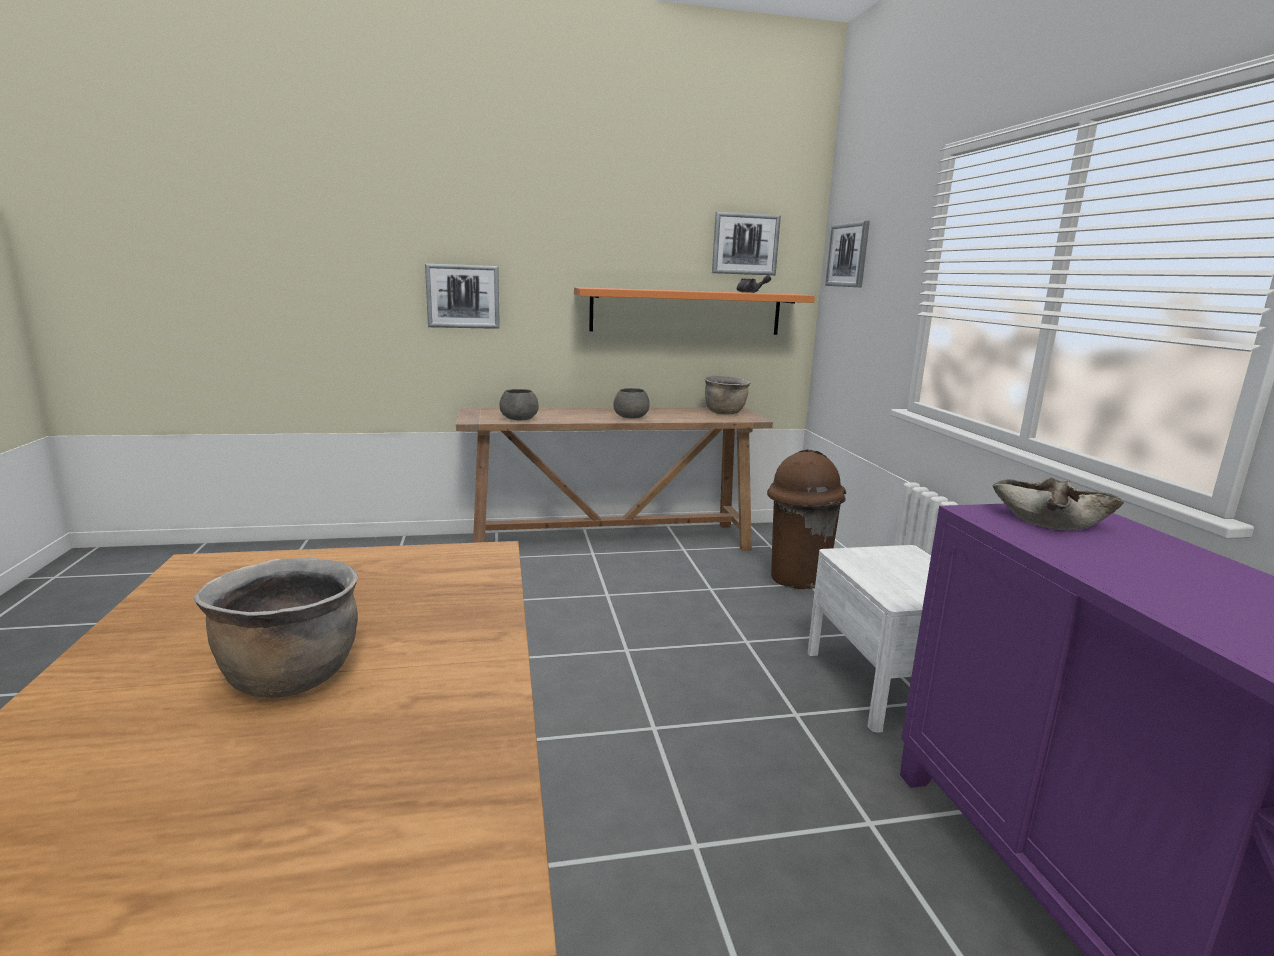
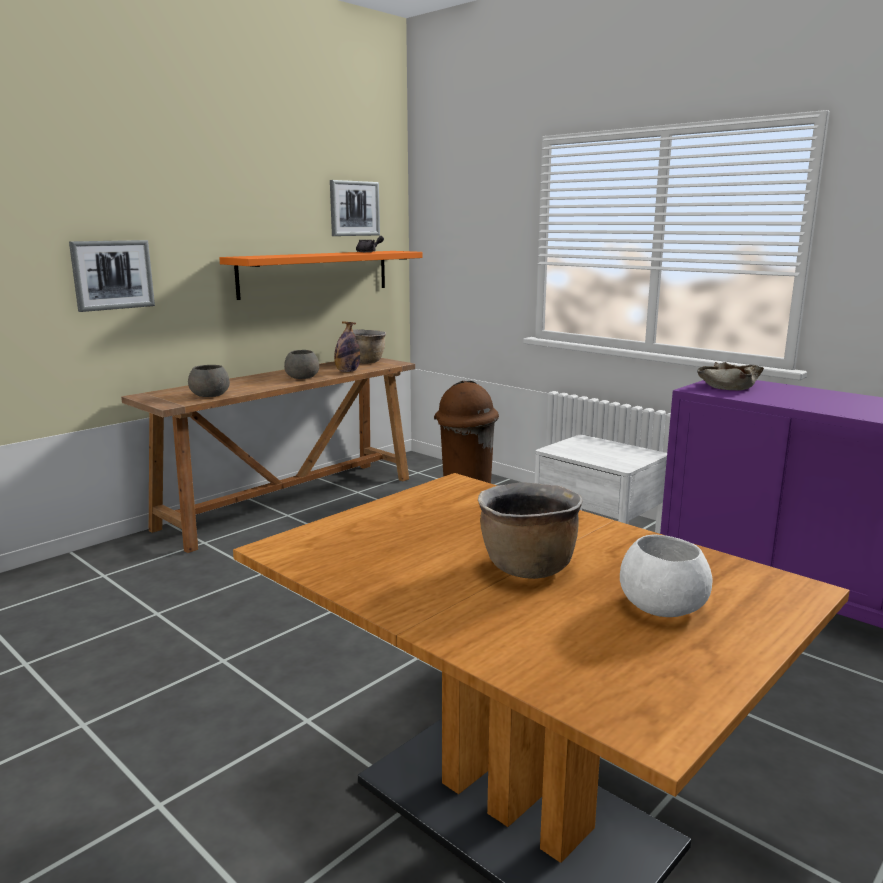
camera: 35 degrees left, 0 degrees up
(264, 806) = (660, 605): none -> white bowl
(685, 418) = (347, 371): none -> bottle
(848, 255) = (443, 216): picture -> none

